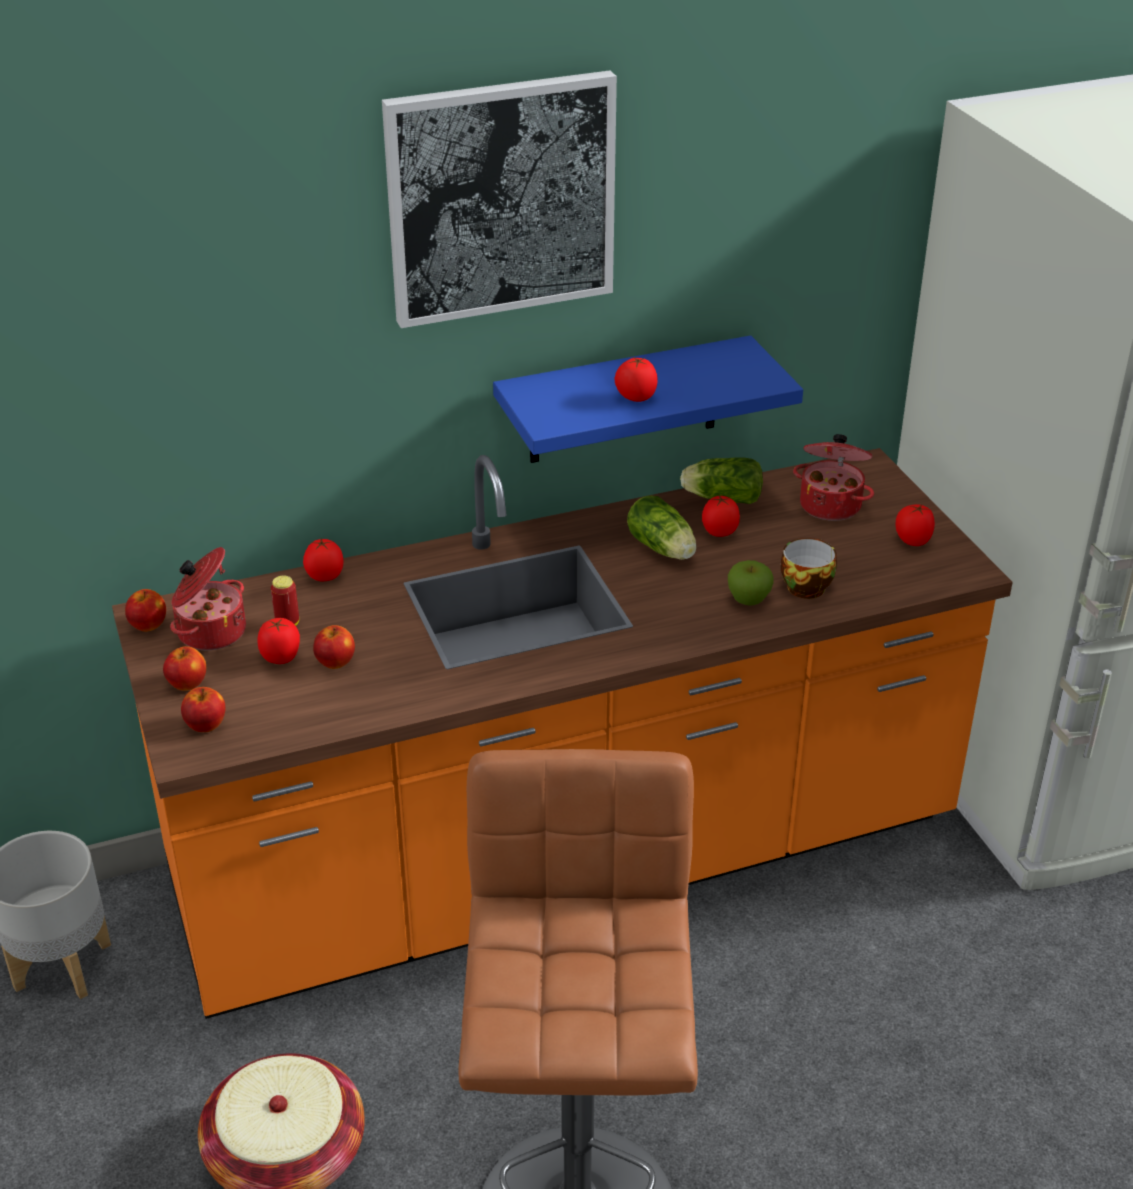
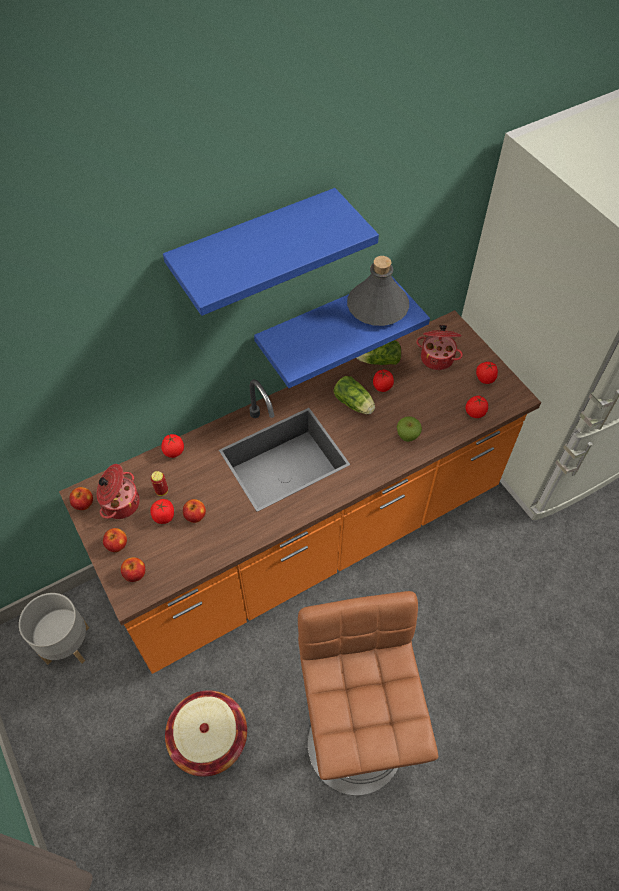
camera: 10 degrees left, 20 degrees up
(501, 198) = (253, 246): picture -> blue shelf
(635, 398) = (338, 338): tomato -> tomato (474, 413)
(714, 368) = (377, 307): none -> grey bottle
(805, 585) = (435, 420): cup -> none

